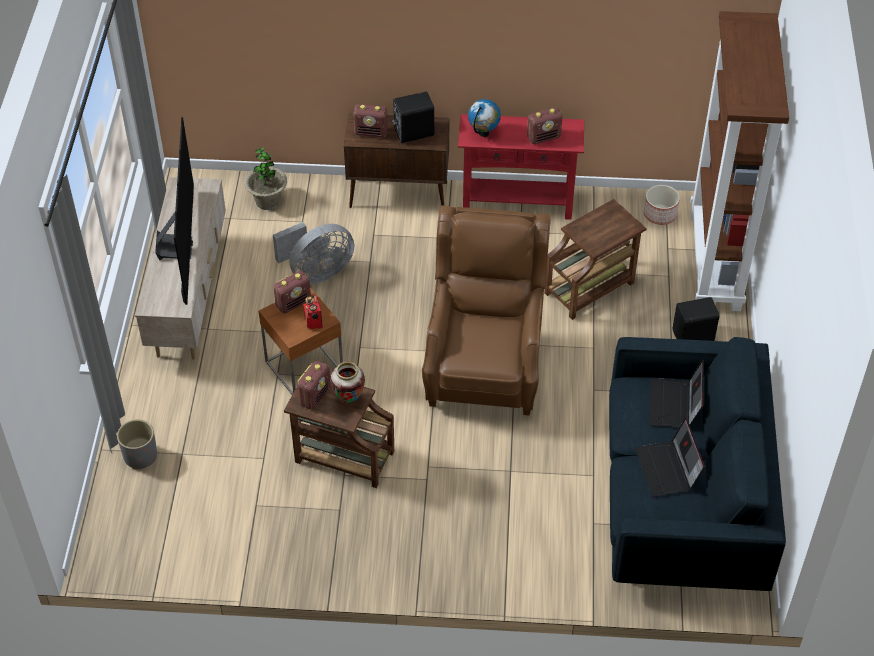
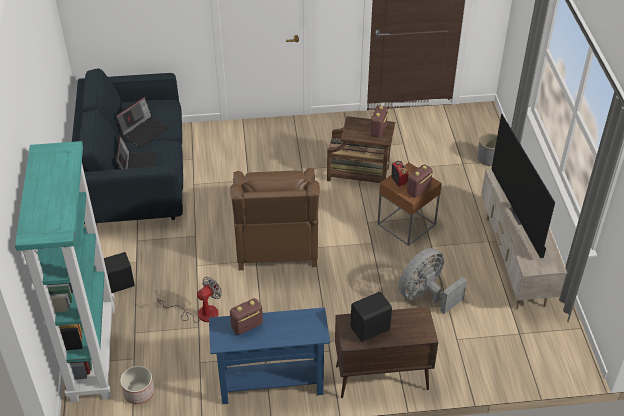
camera: 170 degrees right, 5 degrees down
(268, 201) = (495, 355): potted plant -> none
(349, 399) = (355, 132): vase -> none
(371, 132) = (409, 323): radio -> none
(483, 133) = (303, 323): globe -> none
(517, 203) = (271, 385): red console table -> blue console table
(591, 287) = (200, 313): brown side table -> fan
(668, 470) = (144, 131): laptop -> laptop turned 60 degrees clockwise
(716, 261) = (92, 351): brown bookcase -> turquoise bookcase

